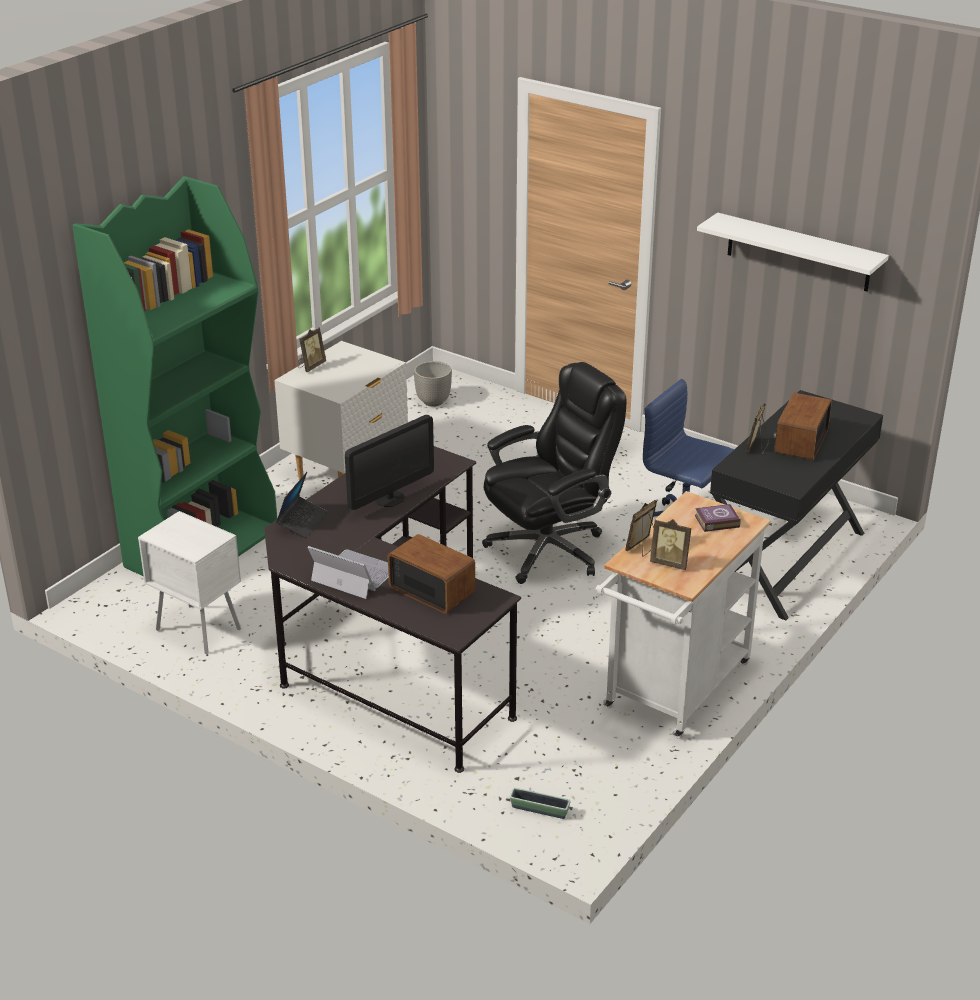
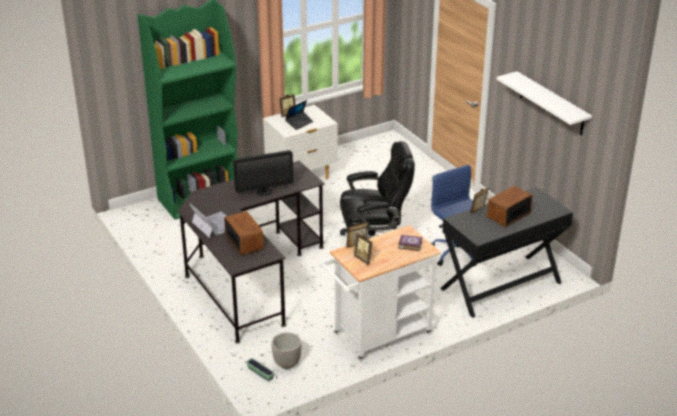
camera: 25 degrees right, 0 degrees up
(198, 628) = (168, 238): white nightstand -> none
(302, 522) = (212, 192): laptop -> laptop (299, 123)
(433, 402) = (376, 151): planter -> planter (286, 364)

